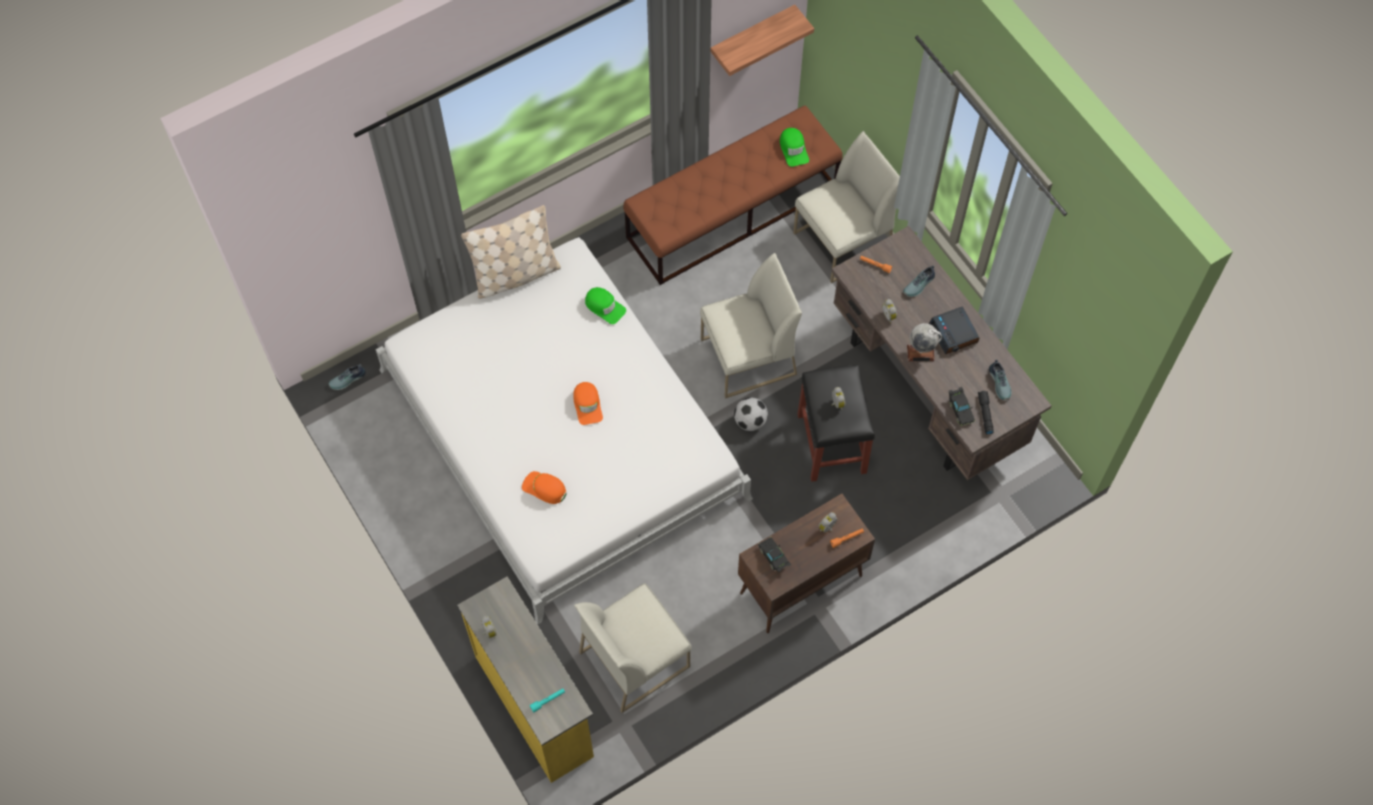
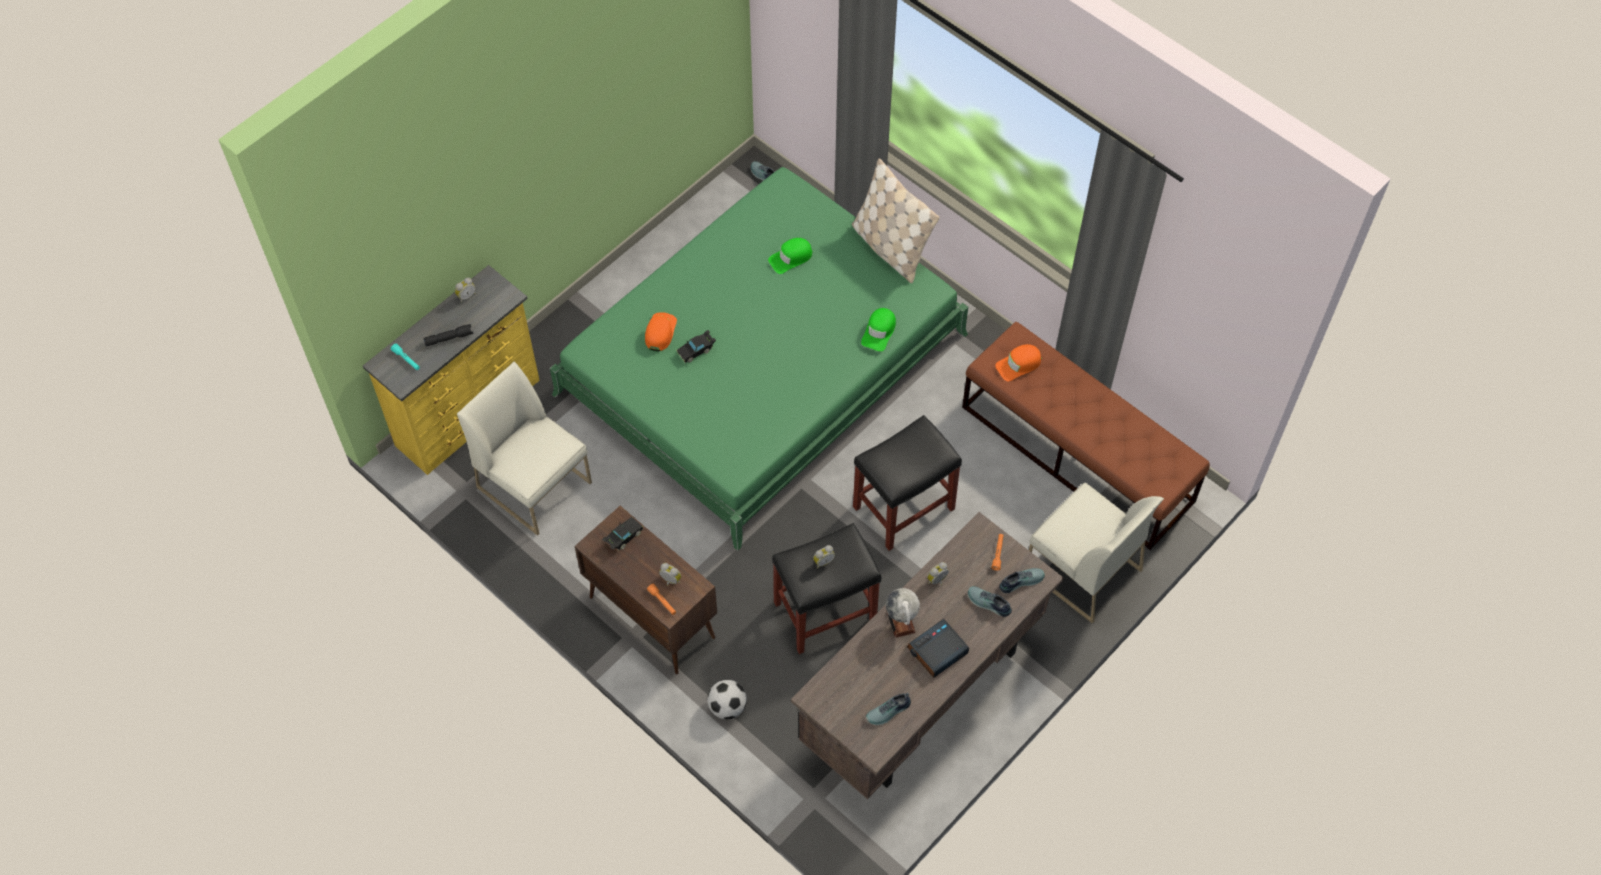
camera: 75 degrees right, 5 degrees down
(563, 434) = (761, 364): white bed -> green bed
(587, 405) = (762, 345): orange cap -> orange cap (1019, 365)
(748, 358) = (902, 509): white chair -> black stool
(750, 421) = (827, 528): football -> football (727, 707)
(752, 37) = (1205, 331): shelf -> none
(793, 149) = (1143, 461): green cap -> green cap (791, 258)
(904, 256) = (1020, 580): none -> shoe
(960, 410) = (841, 676): black toy car -> black toy car (696, 350)
(984, 414) = (843, 702): black flashlight -> black flashlight (449, 338)

